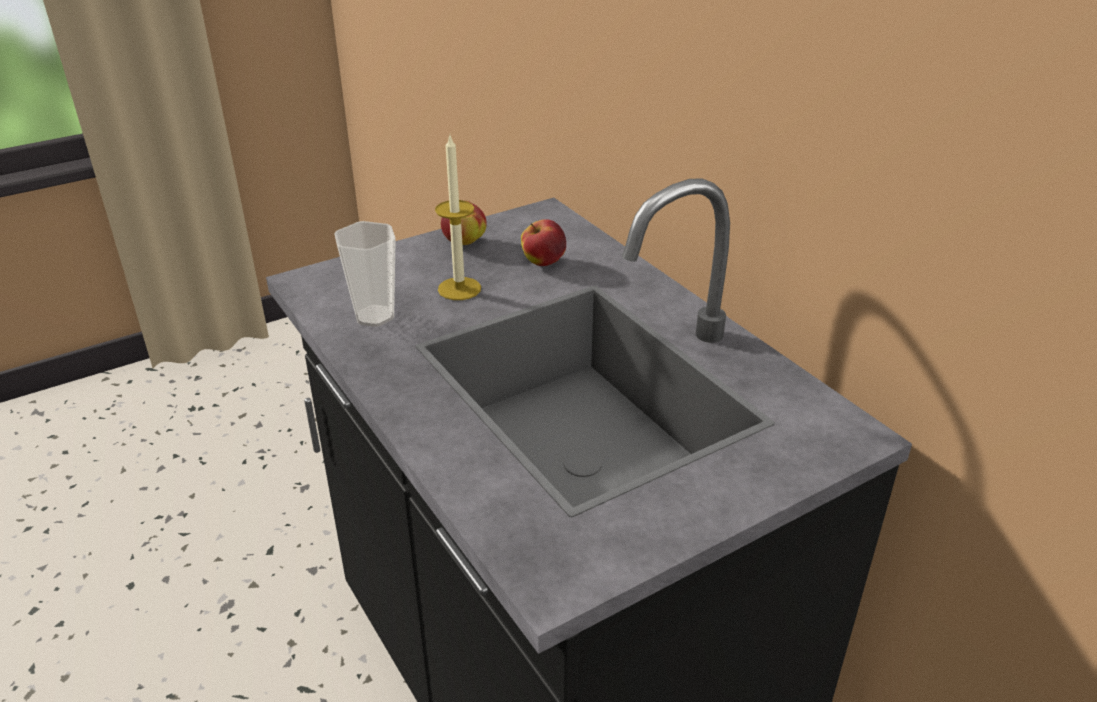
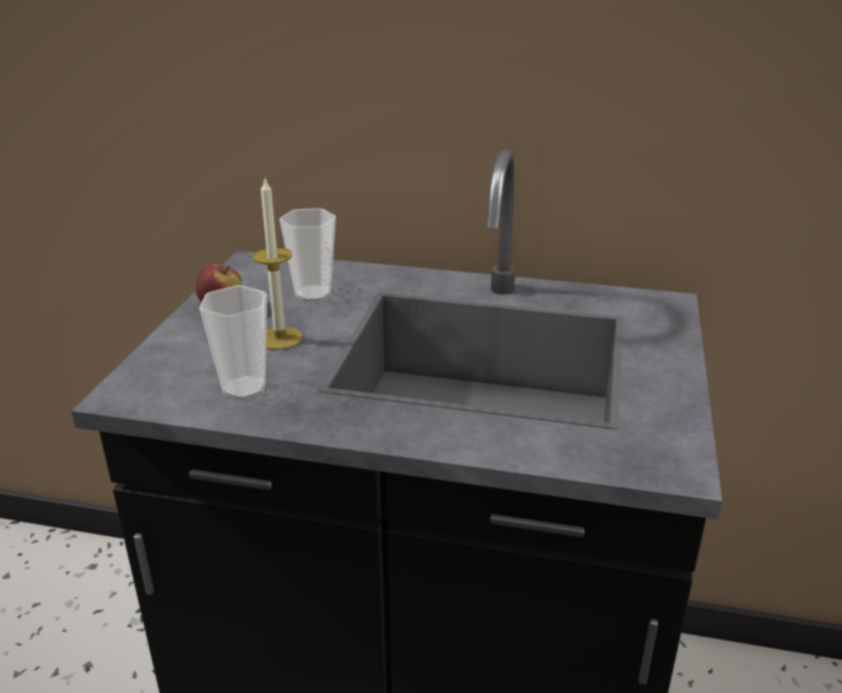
camera: 45 degrees left, 5 degrees down
(543, 262) = (313, 294): apple -> cup

